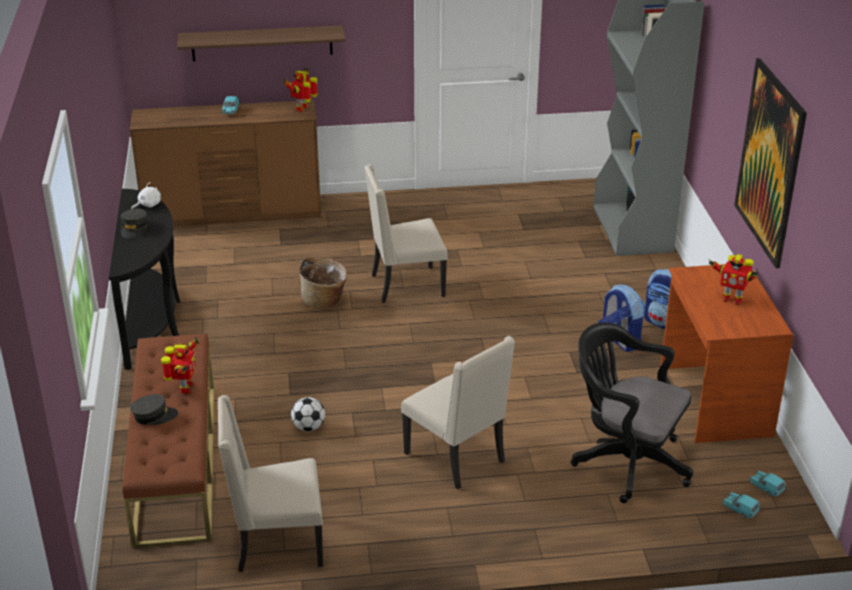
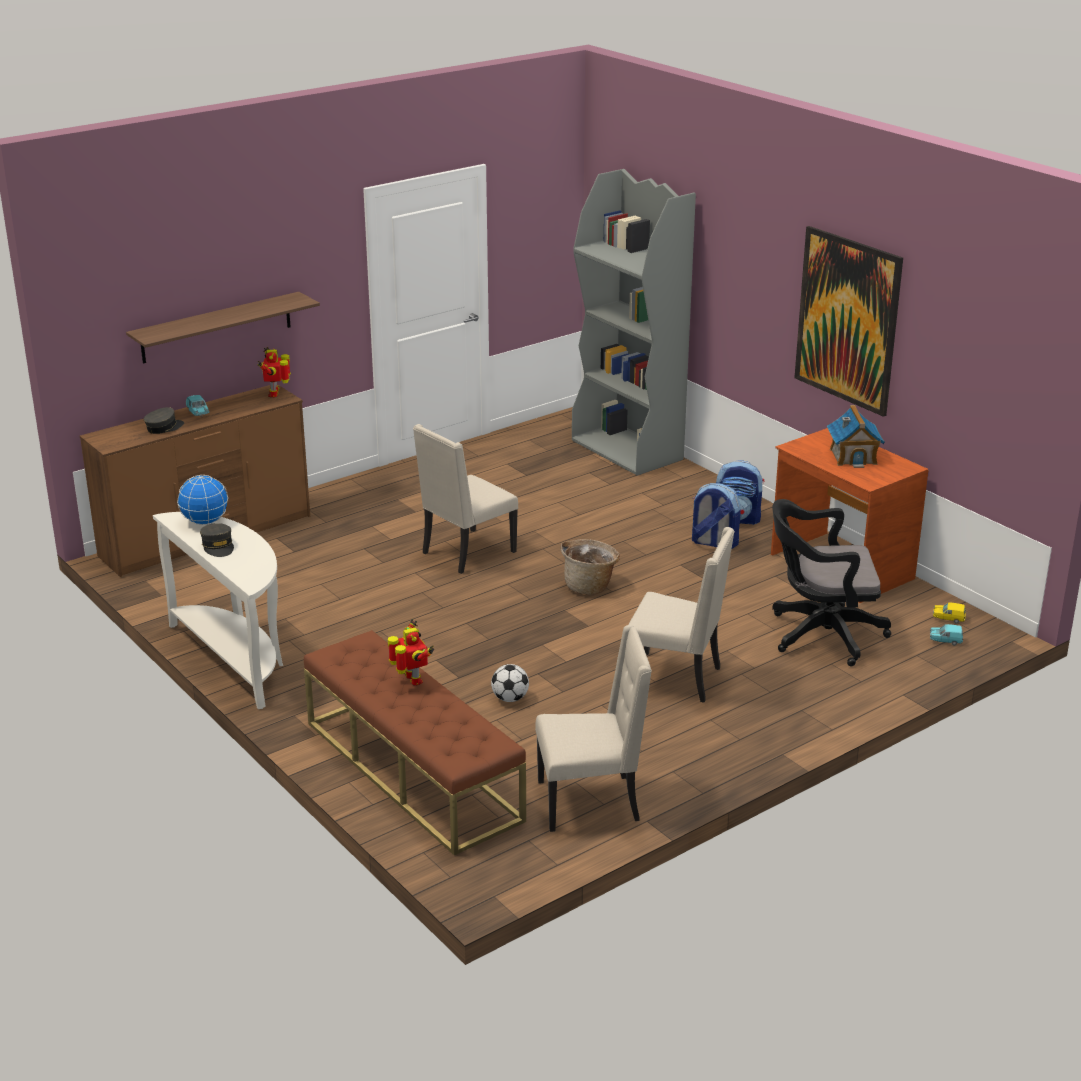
camera: 30 degrees left, 5 degrees down
(148, 205) = (204, 522): white plush toy -> globe
(152, 321) = (236, 658): black console table -> white console table
(154, 416) = (411, 712): grey cap -> grey cap (164, 427)
(276, 544) = (591, 802): beige chair -> beige chair turned 150 degrees counterclockwise
(324, 301) = (400, 588): basket -> basket (589, 586)
(731, 299) = (853, 456): toy robot -> toy house
(766, 488) = (948, 618): turquoise toy car -> yellow toy car

